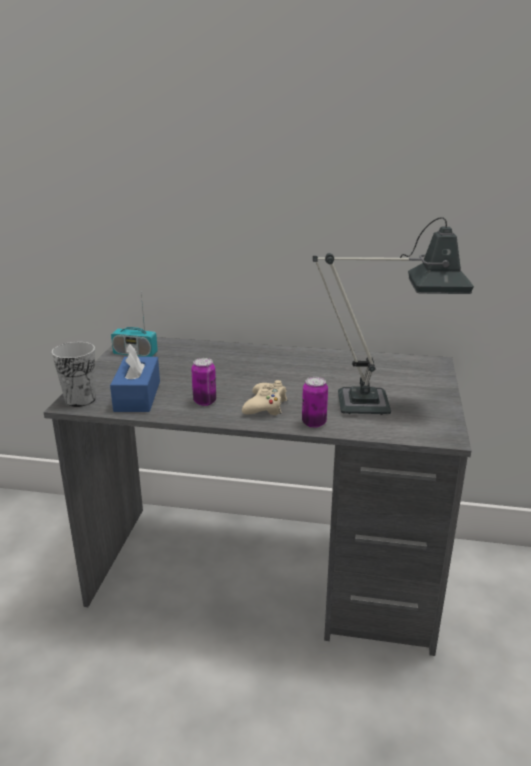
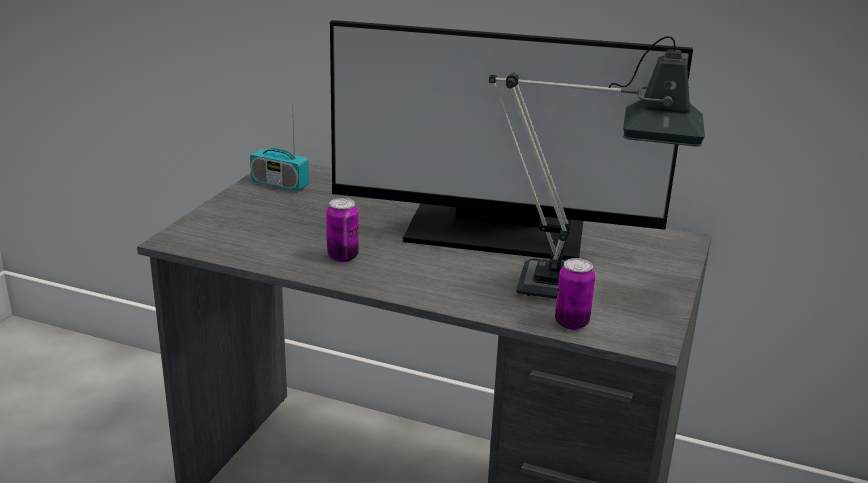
camera: 10 degrees right, 0 degrees up
(80, 400) = (187, 236): cup -> none
(137, 396) = (260, 240): blue tissue box -> none
(265, 406) = (420, 272): beige game controller -> none
(306, 371) = (495, 232): none -> monitor
(314, 423) = (474, 302): can -> can (571, 323)

